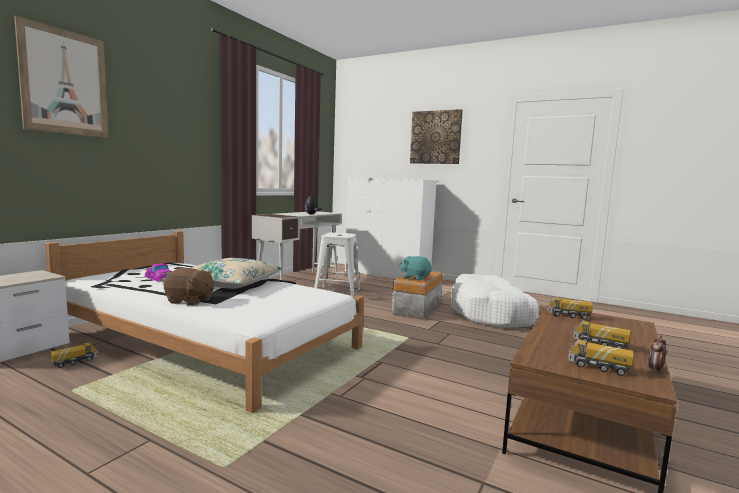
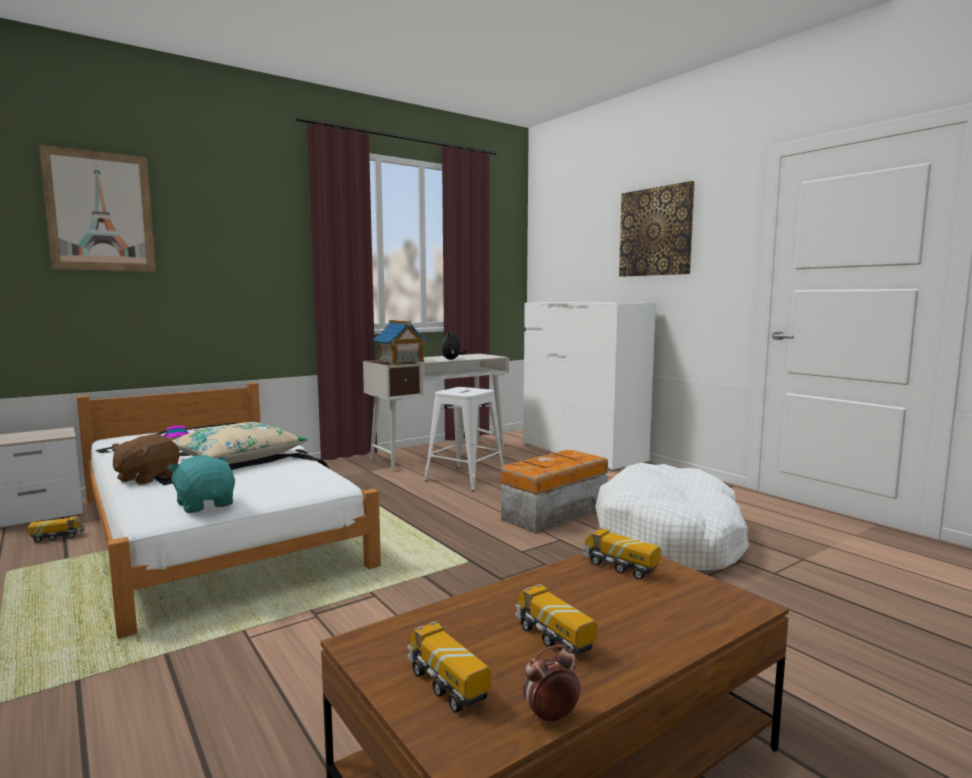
camera: 25 degrees right, 0 degrees up
(190, 301) = (146, 478): brown plush toy -> brown plush toy turned 75 degrees clockwise
(281, 215) = (400, 361): none -> toy house
(415, 278) = (539, 465): turquoise plush toy -> turquoise plush toy (206, 504)

